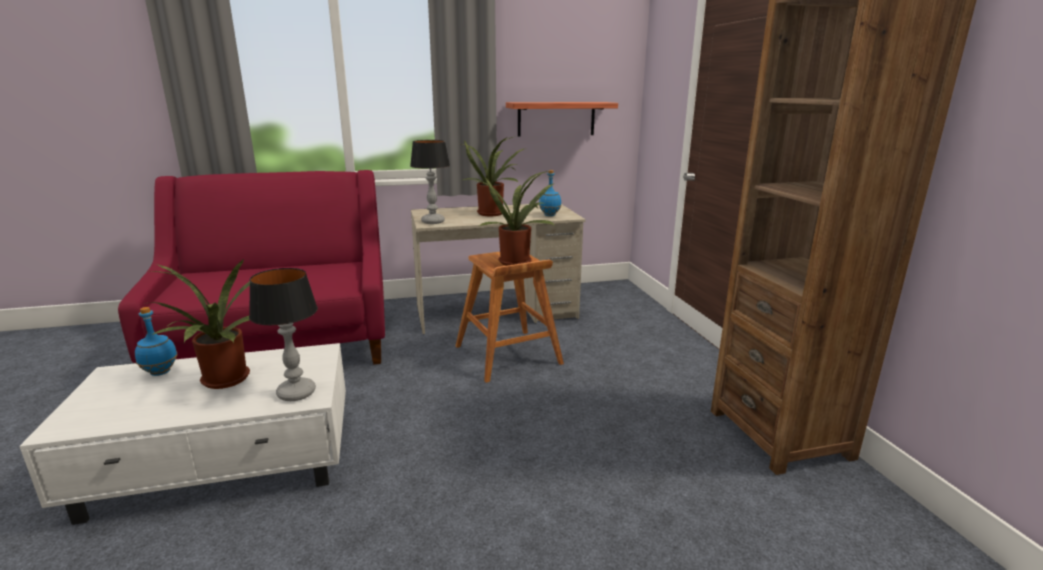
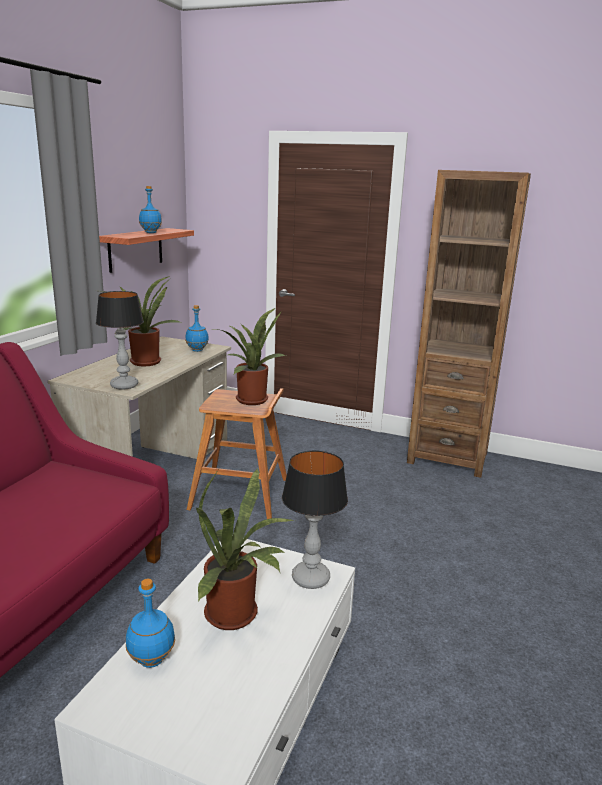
camera: 55 degrees left, 0 degrees up
(560, 102) = (150, 233): none -> blue bottle

